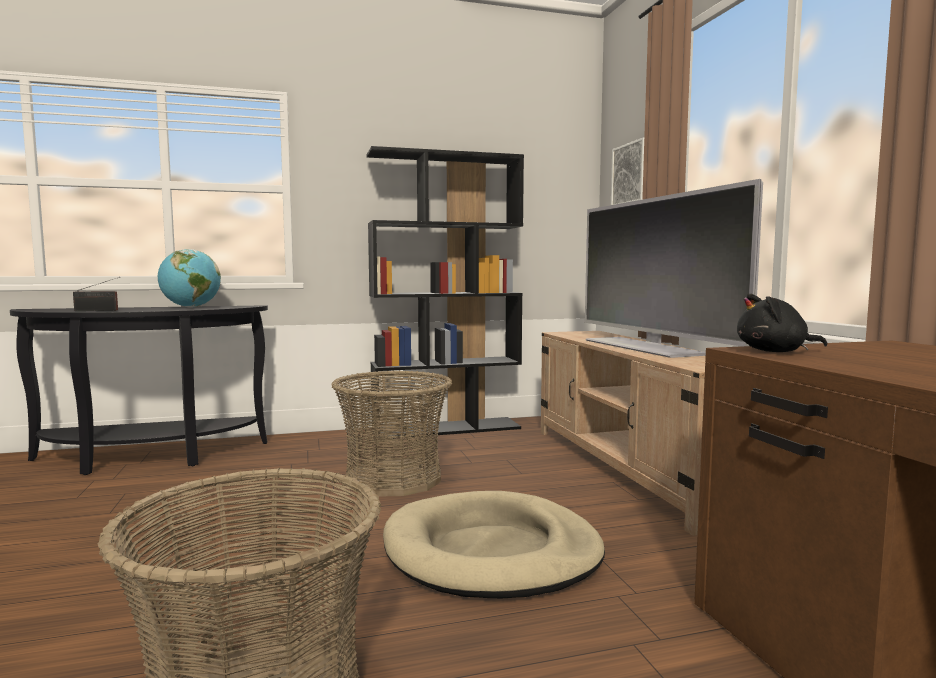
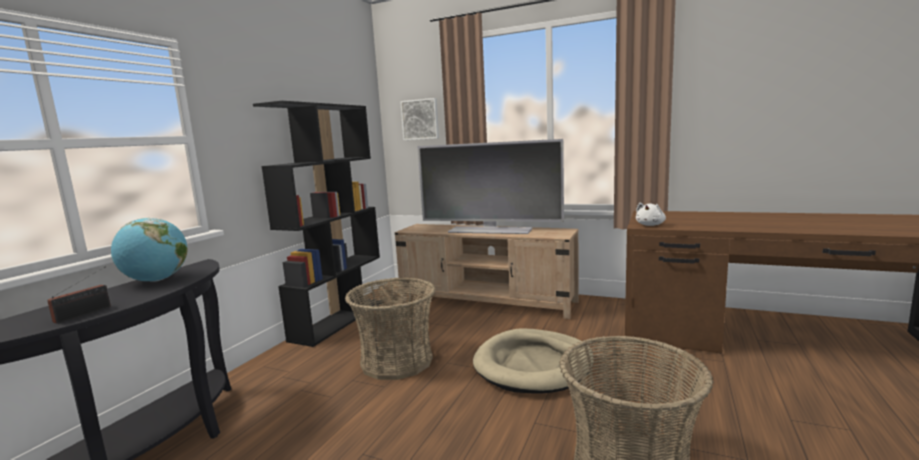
camera: 50 degrees left, 5 degrees up
(775, 351) = (650, 225): black plush toy -> white plush toy

